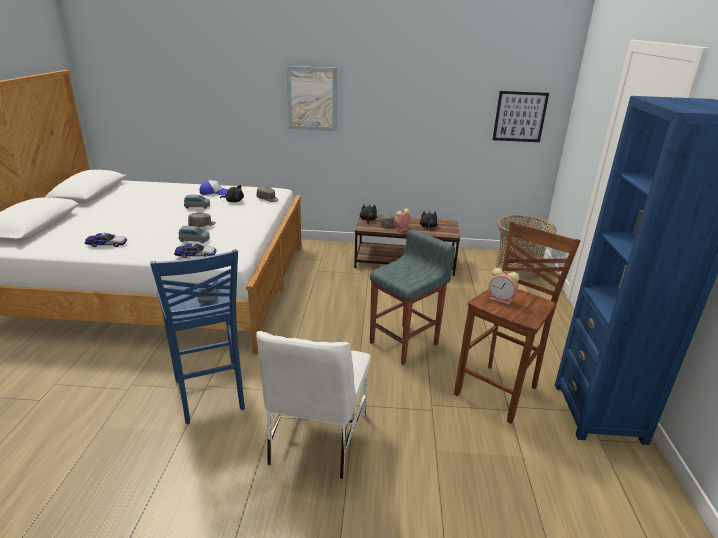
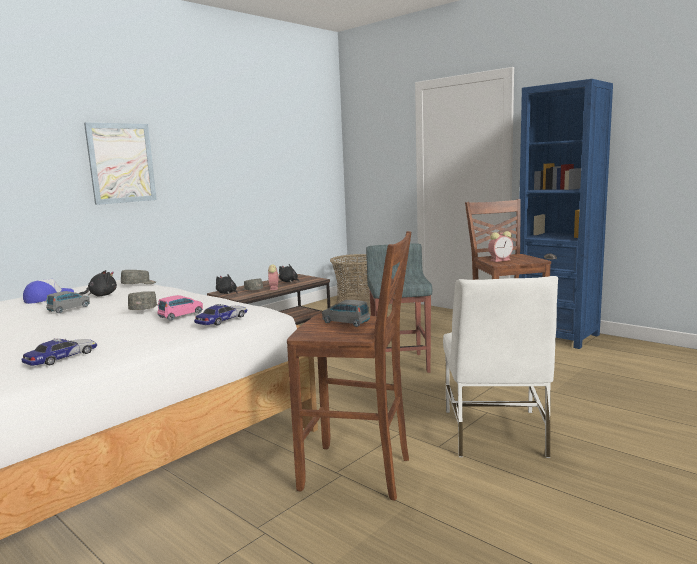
camera: 50 degrees left, 15 degrees down
(194, 240) = (181, 315): grey toy car -> pink toy car
(210, 395) = (358, 473): blue stool -> brown stool
(316, 439) = (495, 433): white chair -> white chair turned 45 degrees clockwise
(520, 116) = (313, 166): picture -> none

